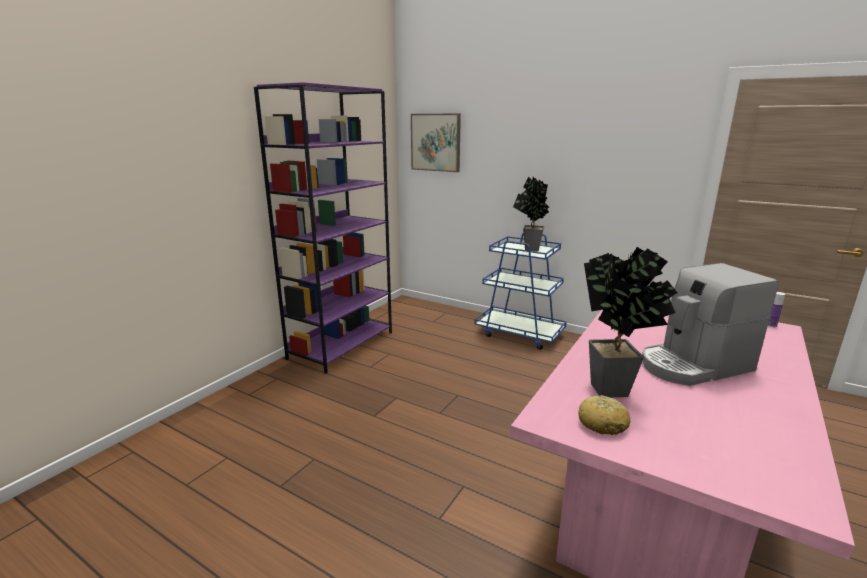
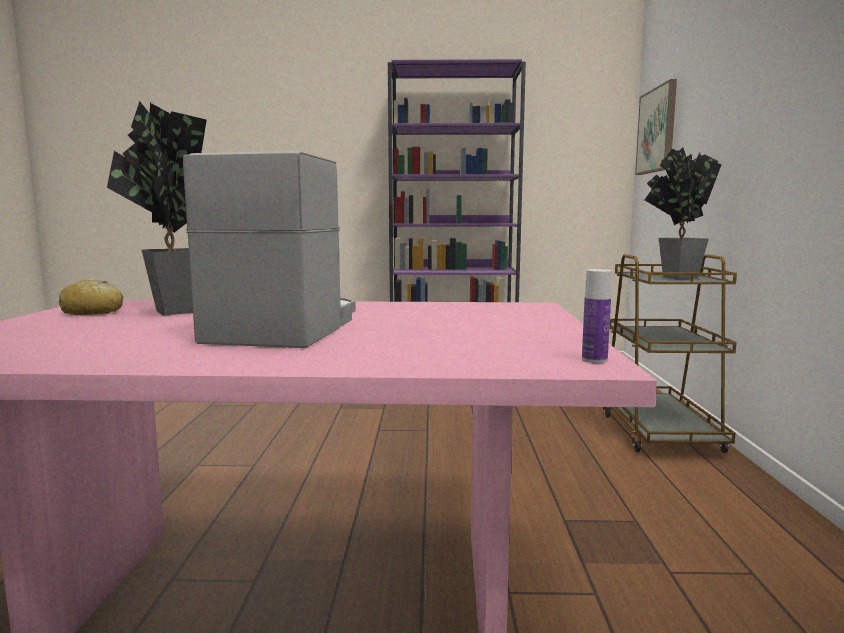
camera: 60 degrees right, 10 degrees down
(519, 334) = (659, 432): blue cart -> brown cart
(693, 365) = (286, 328): coffee machine -> coffee machine turned 60 degrees clockwise

